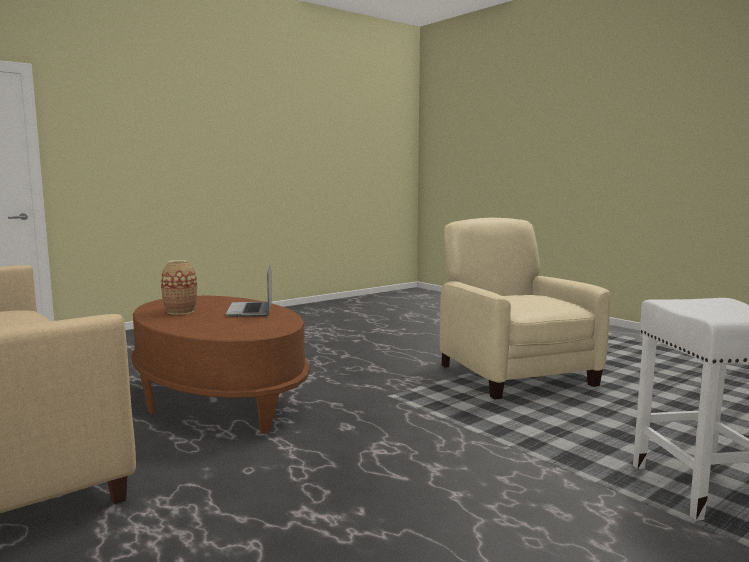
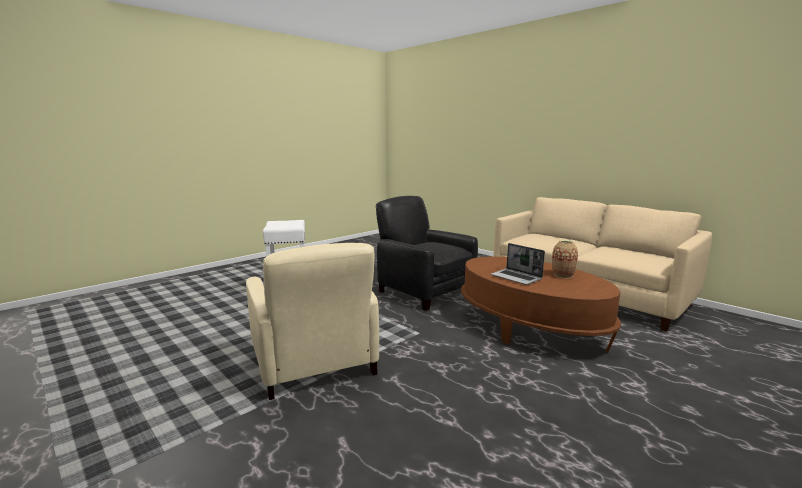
camera: 175 degrees right, 5 degrees up
(251, 310) = (517, 277): laptop -> laptop turned 150 degrees clockwise
(348, 478) = (424, 291): none -> black armchair

